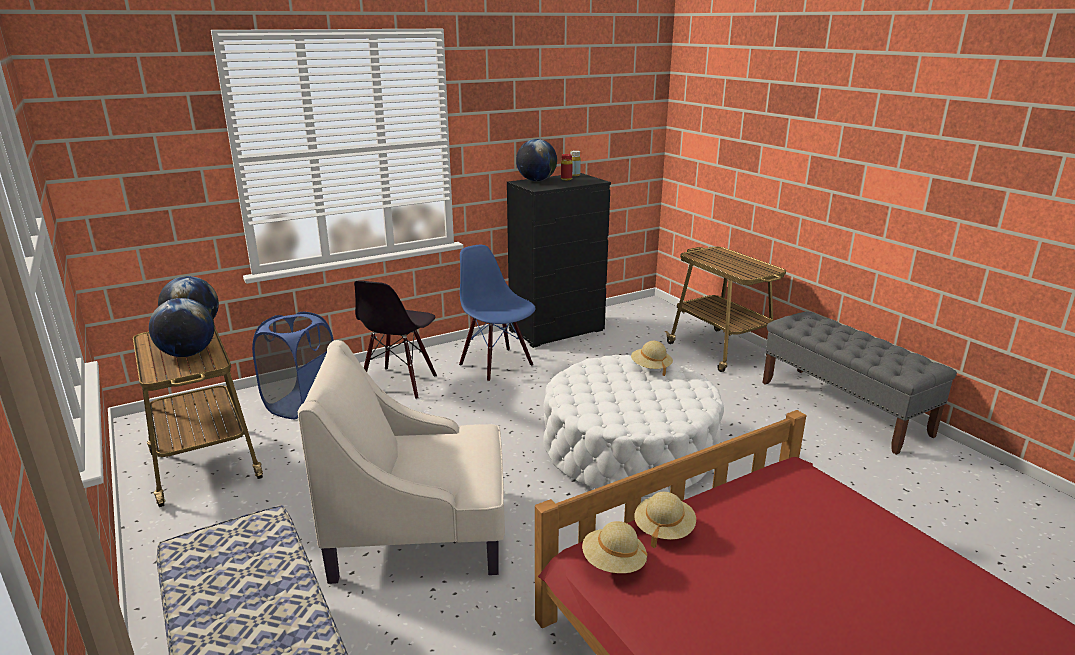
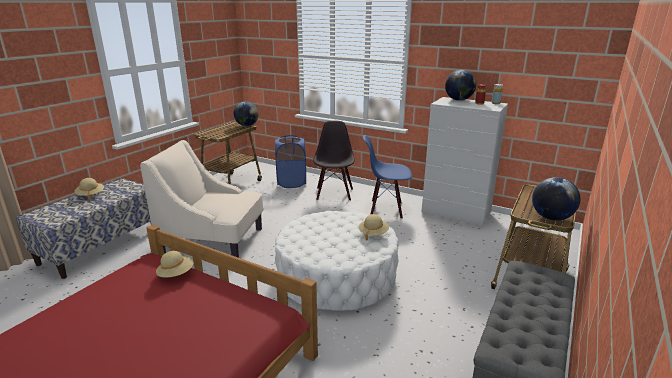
camera: 60 degrees right, 0 degrees up
(188, 354) = (224, 132): globe -> globe (551, 218)
(399, 383) = (334, 194): black chair -> black chair turned 105 degrees clockwise
(421, 532) = (214, 241): beige armchair -> beige armchair turned 45 degrees counterclockwise
(497, 365) = (385, 209): blue chair -> blue chair turned 105 degrees counterclockwise
(557, 331) = (456, 213): black dresser -> white dresser
(613, 563) = (140, 266): beige hat -> beige hat (90, 195)

